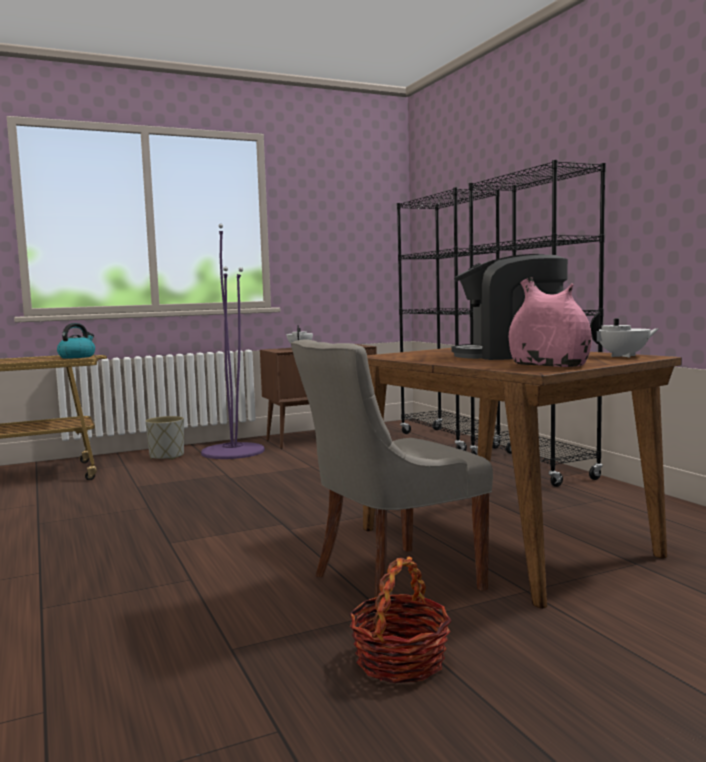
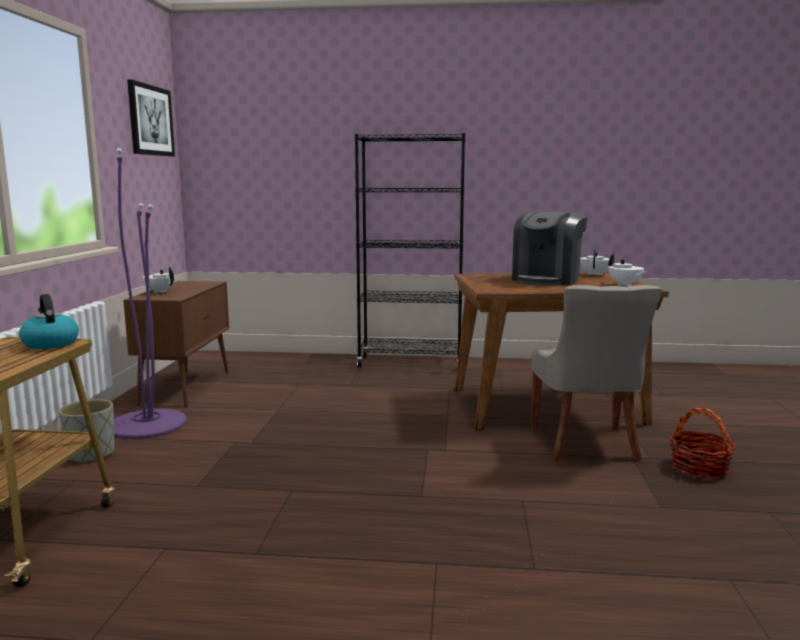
camera: 60 degrees left, 5 degrees up
(358, 199) = (150, 120): none -> picture
(448, 440) = (293, 360): black bookcase -> none
(548, 366) = (625, 285): pink vase -> white teapot

